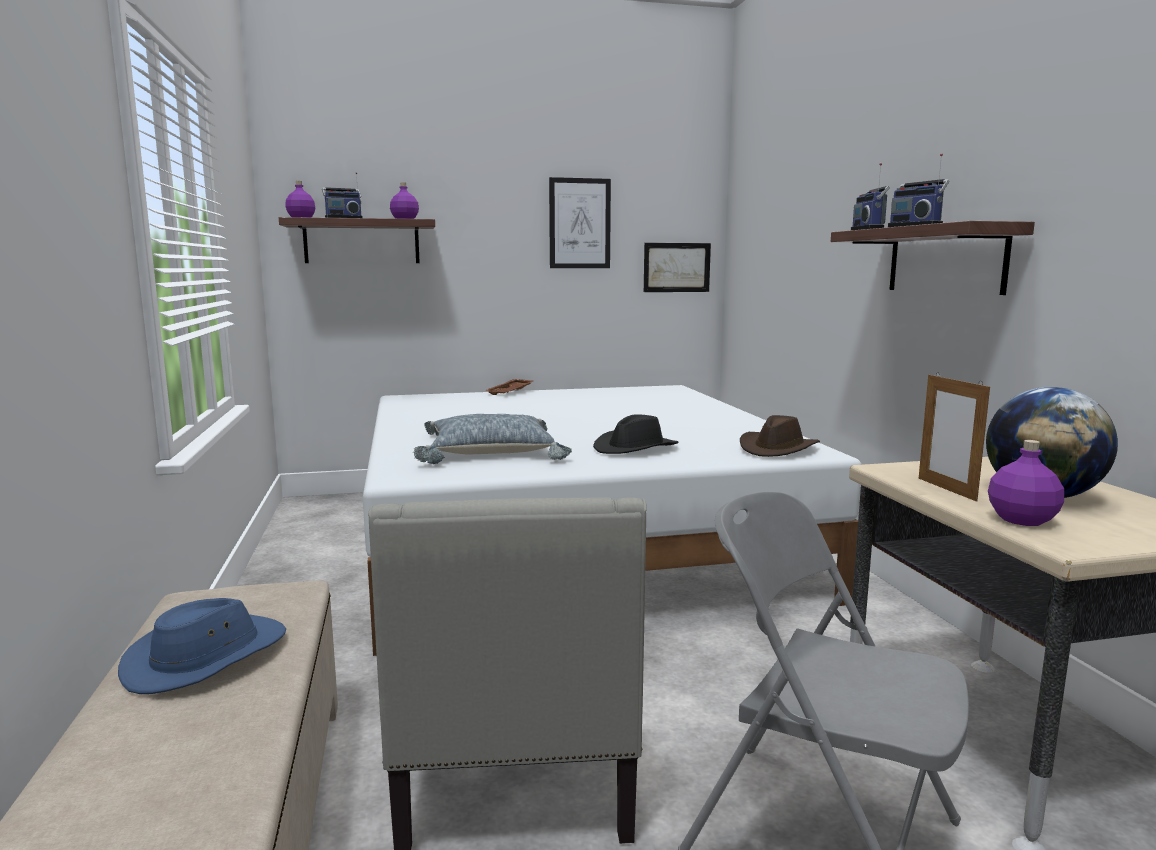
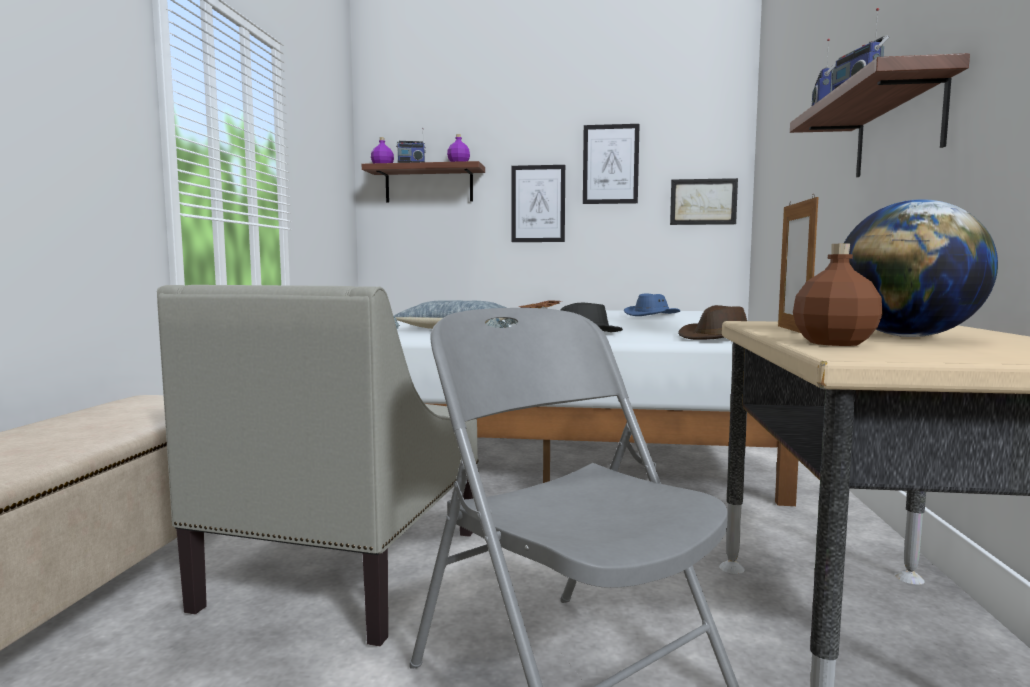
camera: 20 degrees right, 5 degrees down
(206, 657) = (93, 422): blue hat -> blue hat (652, 315)
(498, 267) = (538, 204): none -> picture
(1022, 520) = (834, 343): purple bottle -> brown bottle

